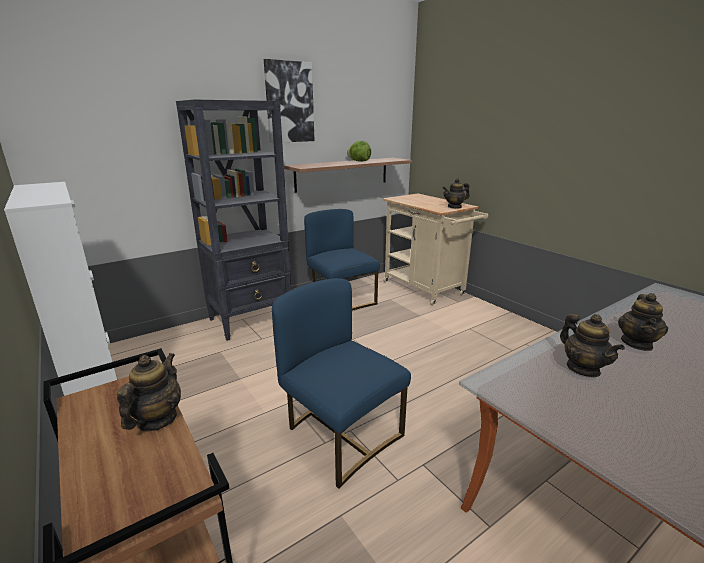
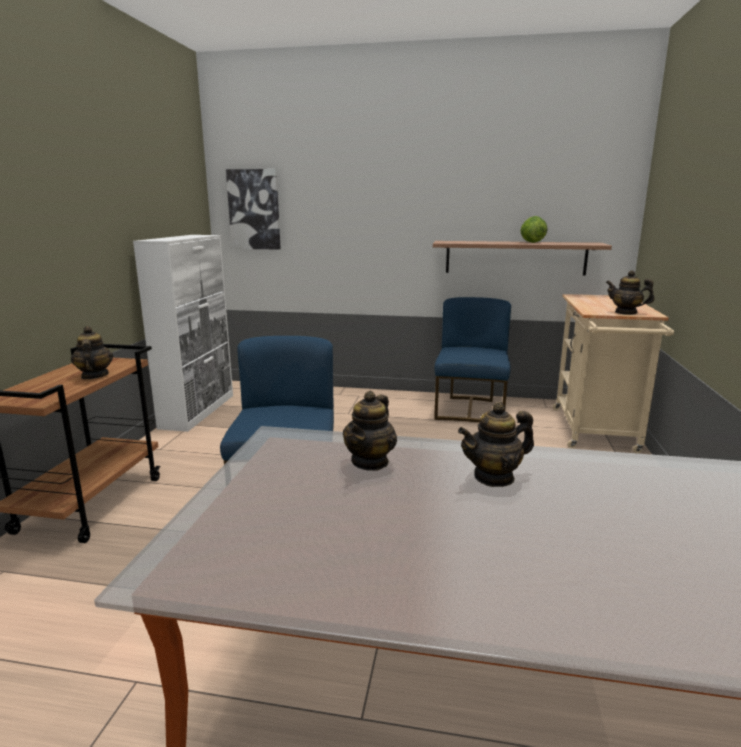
camera: 45 degrees right, 5 degrees down
(156, 419) = (94, 376): teapot -> teapot turned 75 degrees counterclockwise
(251, 320) = (363, 398): black bookcase -> none
(289, 102) = (449, 171): picture -> picture (254, 209)

